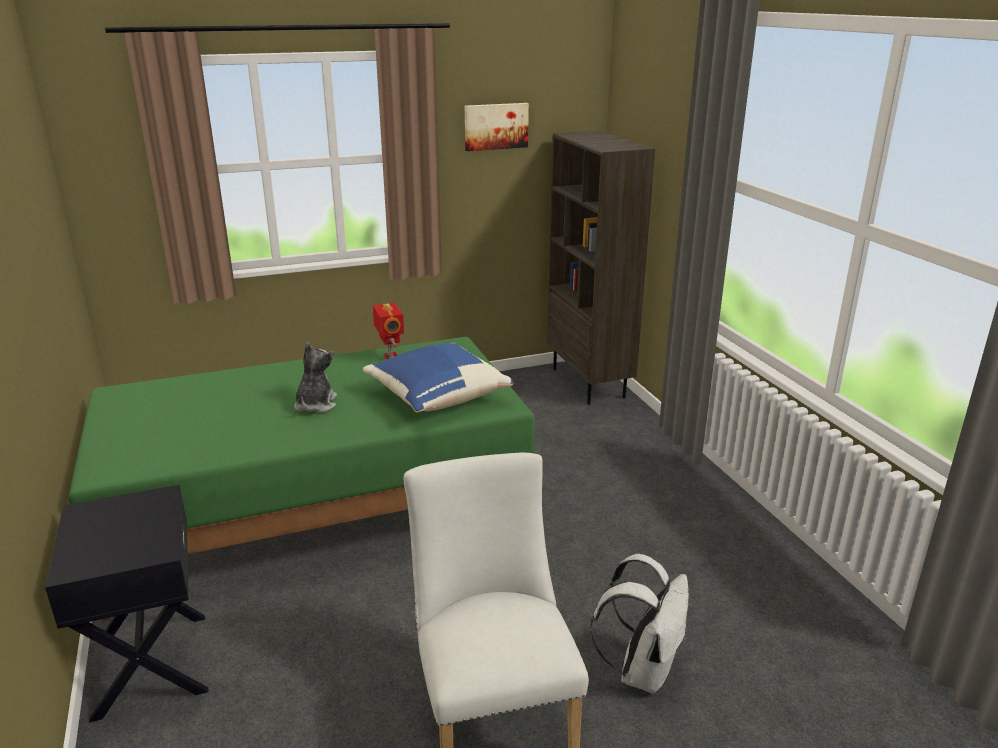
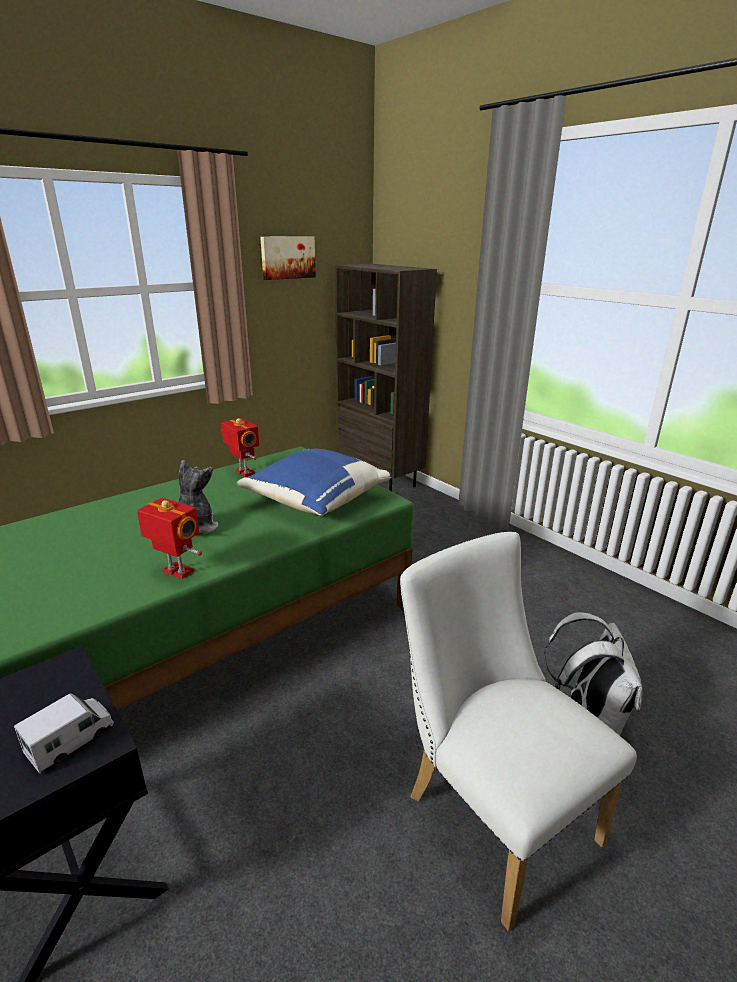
camera: 20 degrees left, 0 degrees up
(141, 545) = (70, 741): none -> toy truck
(277, 442) = (177, 572): none -> toy robot

